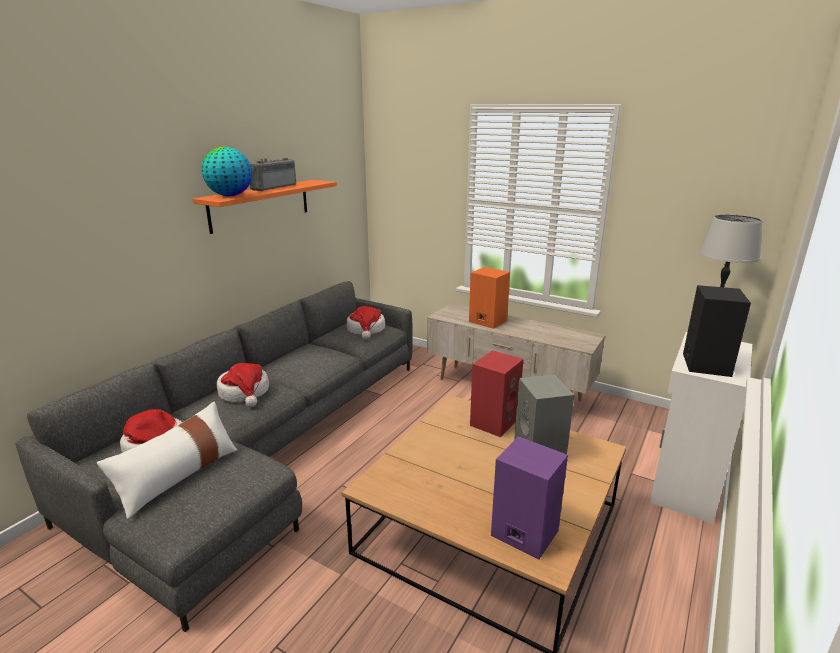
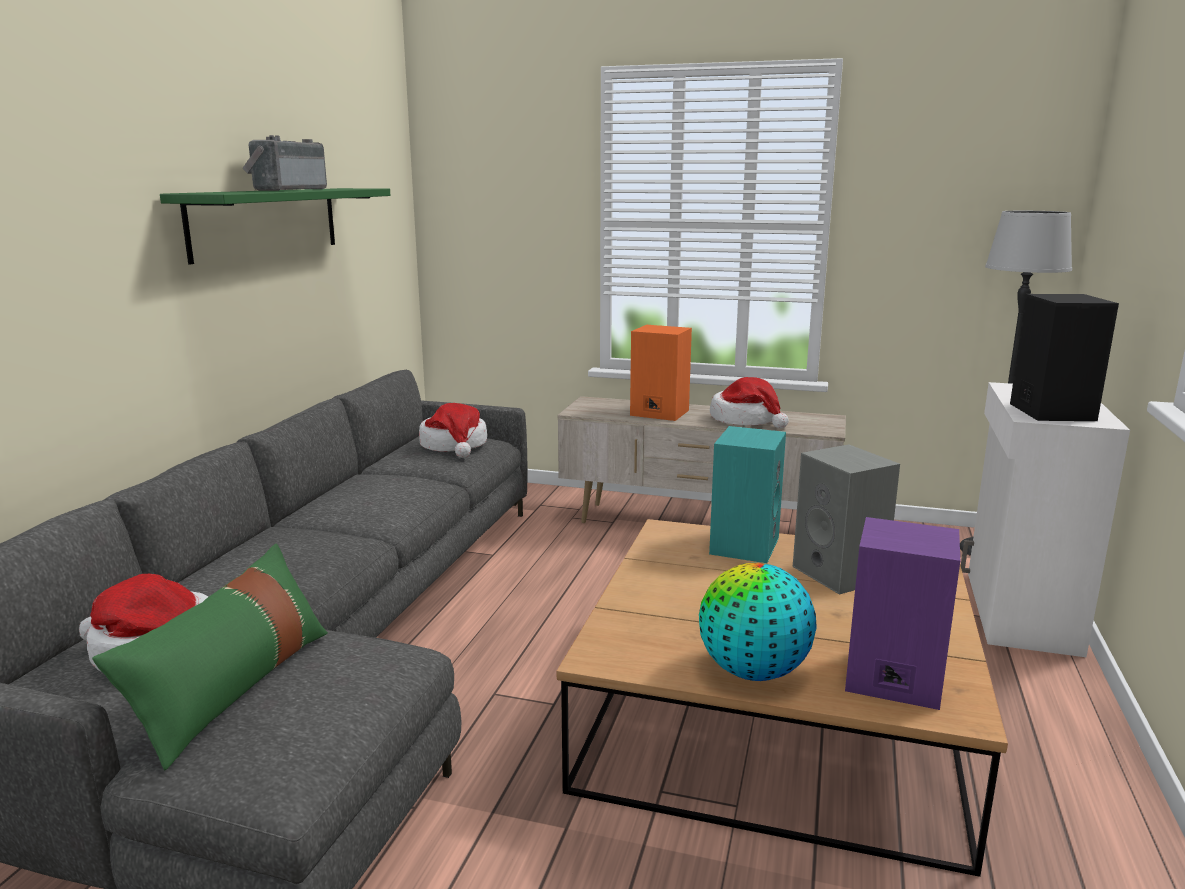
camera: 15 degrees left, 5 degrees down
(179, 476) = (233, 688): white pillow -> green pillow
(230, 196) = (230, 192): globe -> globe (753, 672)
(245, 392) = (288, 549): hat -> hat (746, 420)
(260, 205) = (266, 222): orange shelf -> green shelf
(494, 421) = (743, 545): red speaker -> turquoise speaker

